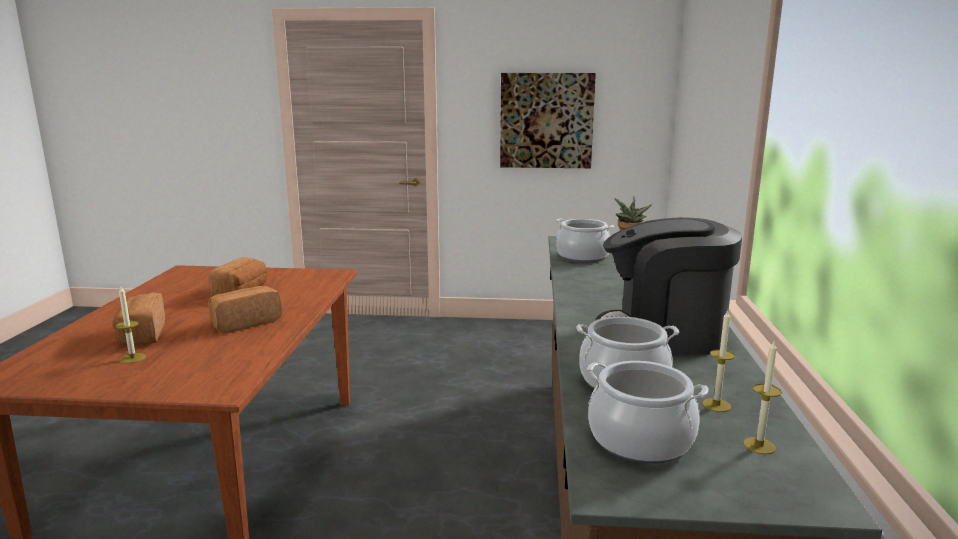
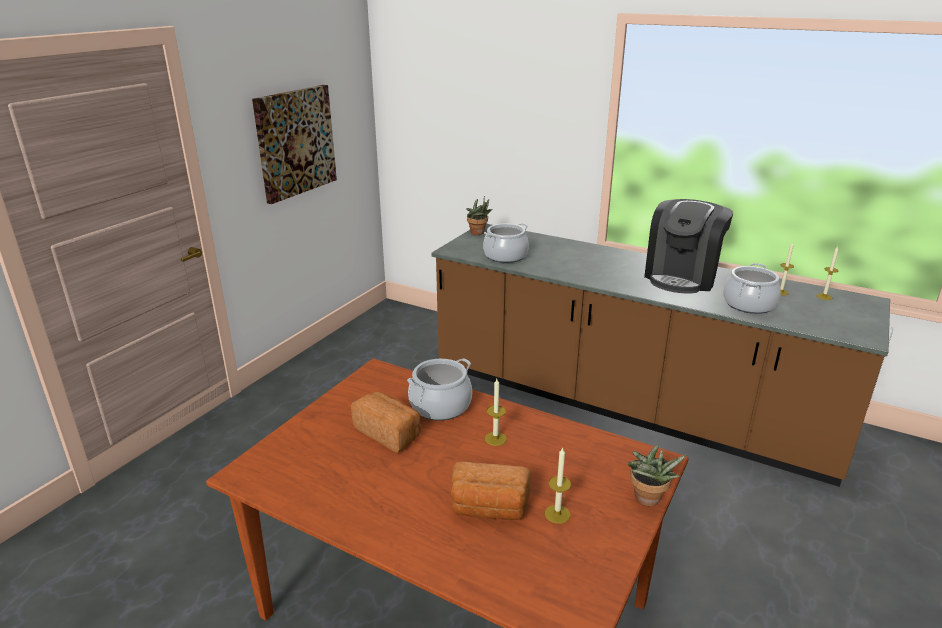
camera: 65 degrees left, 10 degrees up
(151, 392) = (647, 501): none -> potted plant
(244, 323) = (495, 439): bread -> candle
(640, 440) = (818, 318): cooking pot -> cooking pot (440, 406)

